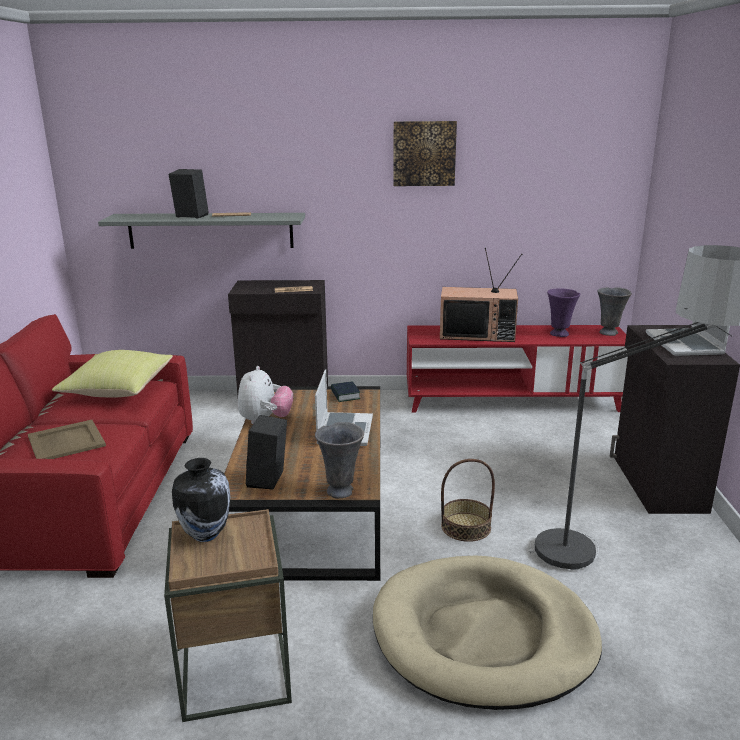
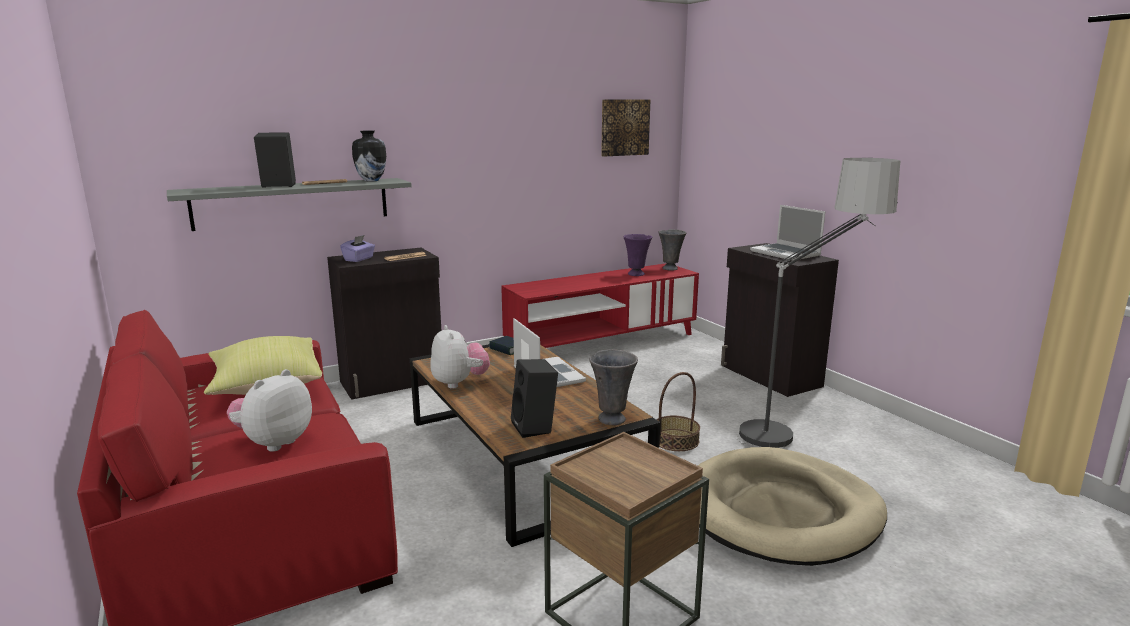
camera: 30 degrees left, 5 degrees down
(66, 441) = (274, 442): beige tray -> plush toy
(205, 535) = (597, 466): vase -> vase (371, 180)
(256, 286) = (359, 259): none -> purple tissue box
(424, 153) = (509, 115): picture -> picture (624, 127)
(478, 334) = (573, 283): television -> none

